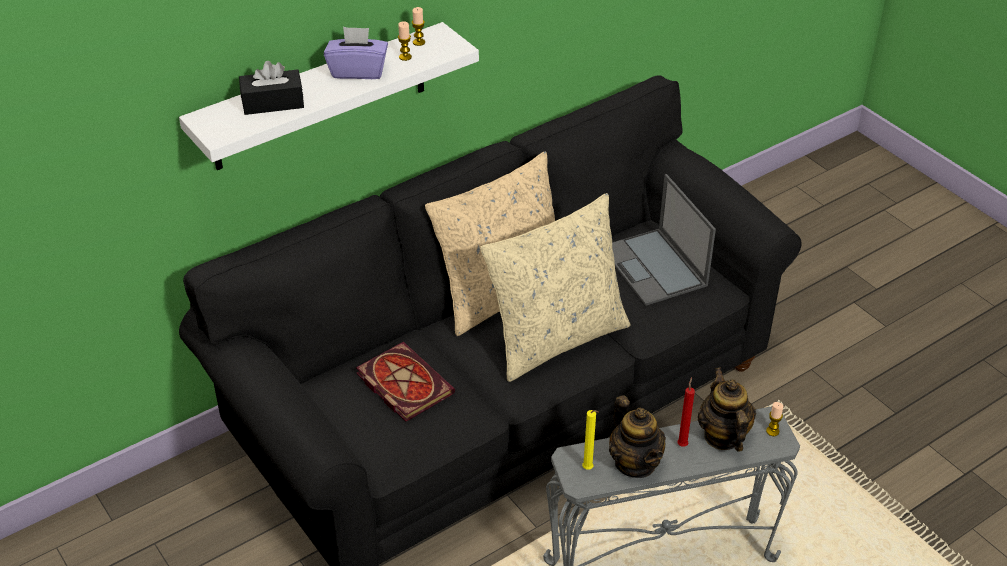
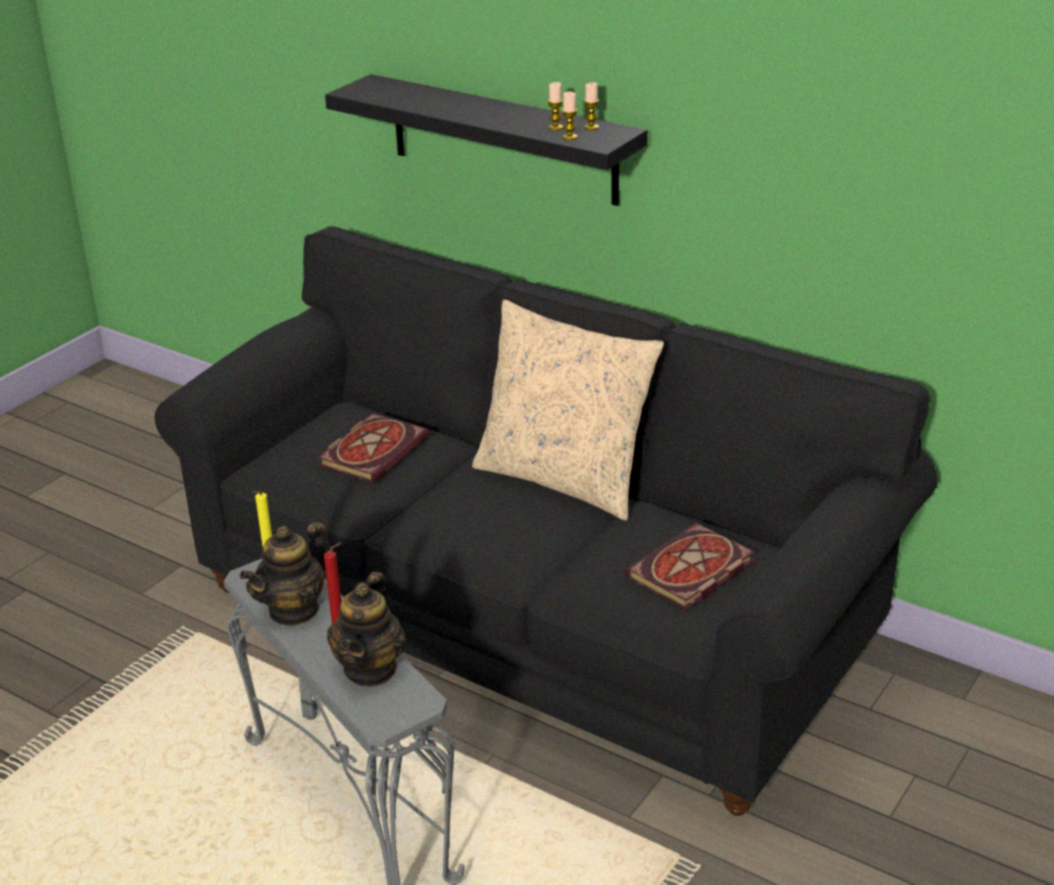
camera: 70 degrees right, 10 degrees down
(273, 102) = (420, 97): black tissue box -> none
(320, 97) = (503, 139): white shelf -> black shelf
(358, 71) = (508, 115): purple tissue box -> none
(555, 338) = (513, 533): beige pillow -> none
(654, 267) = (690, 572): laptop -> book
(723, 436) = (371, 669): teapot -> teapot turned 135 degrees clockwise
(772, 431) = (399, 710): candle -> candle (569, 137)

